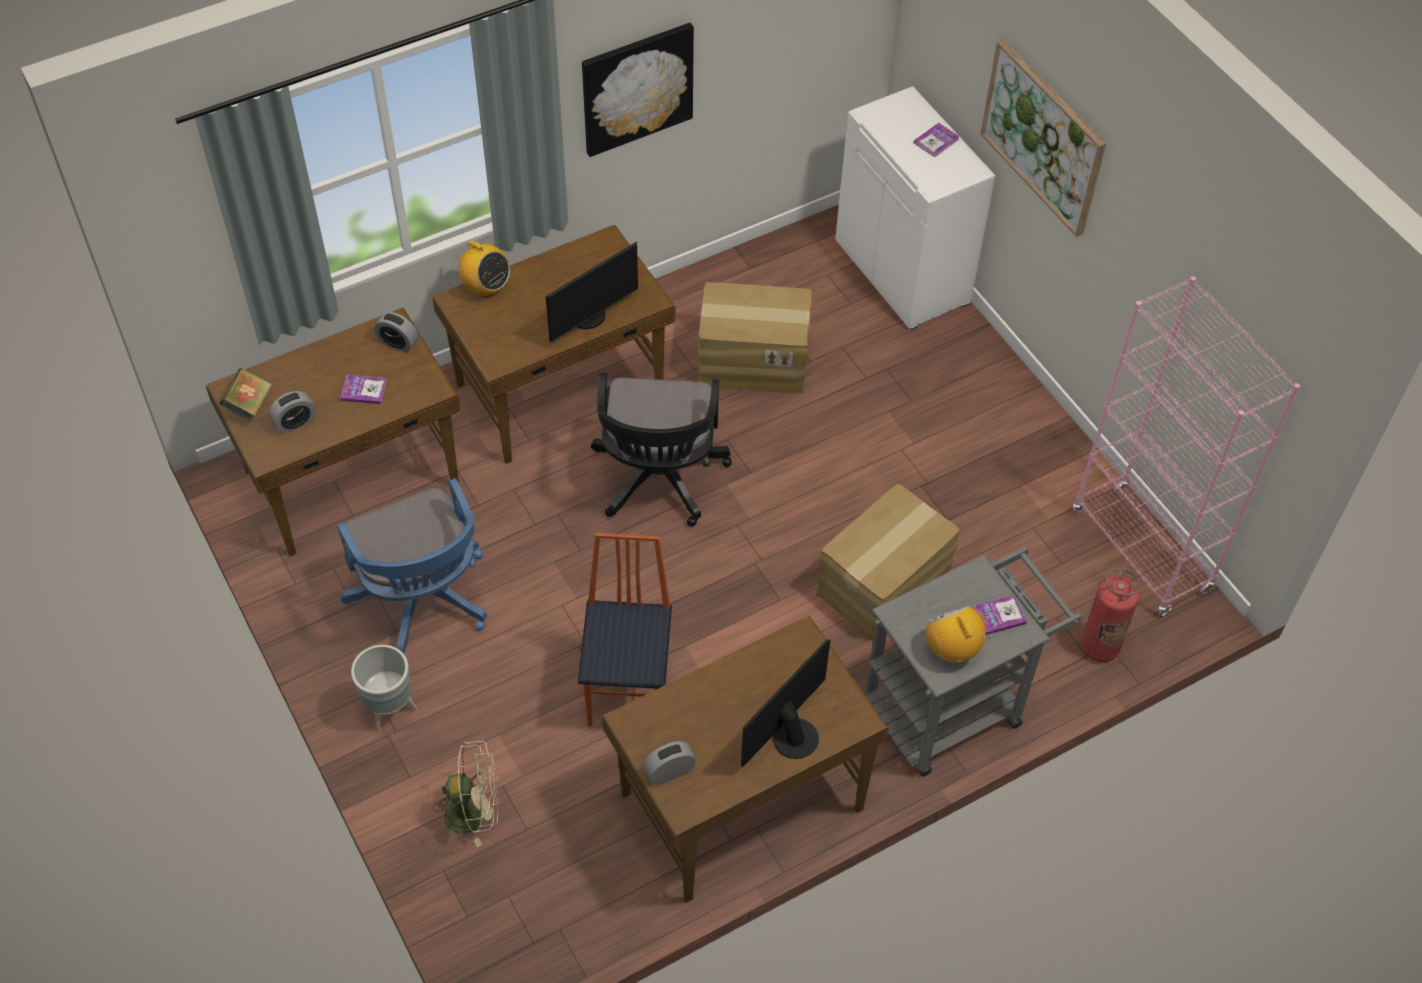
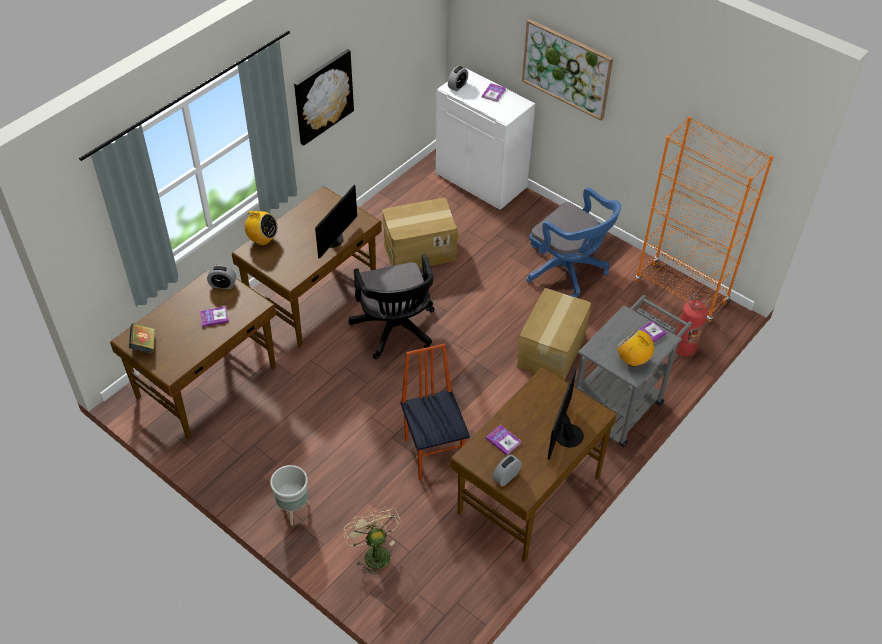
camera: 20 degrees left, 5 degrees down
(295, 423) = (179, 347): alarm clock -> alarm clock (457, 86)
(423, 603) = (285, 441): blue office chair -> blue office chair (568, 271)
(474, 813) = (373, 553): beige fan -> beige fan turned 90 degrees counterclockwise
(692, 714) = (503, 440): none -> book
(1140, 551) = (681, 292): pink bookcase -> orange bookcase

